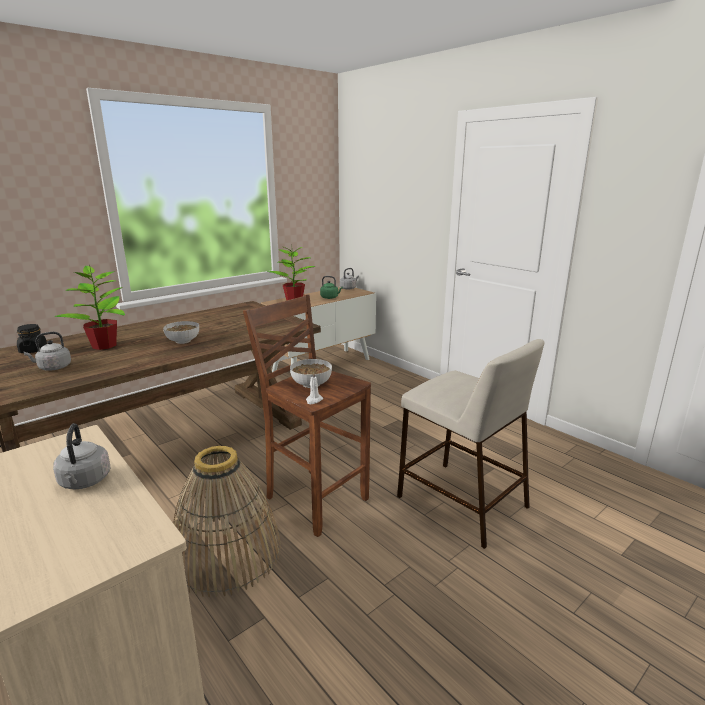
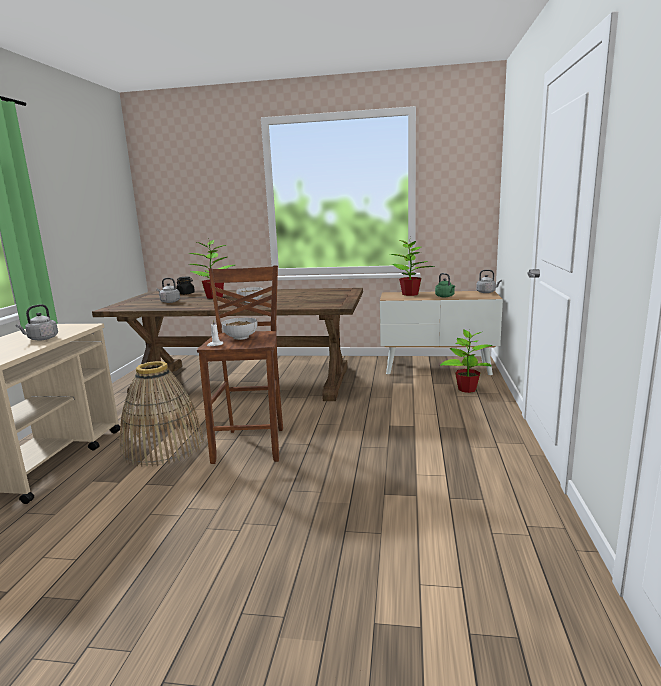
camera: 50 degrees right, 5 degrees down
(375, 376) = (466, 389): none -> potted plant
(460, 501) = (333, 498): beige stool -> none

